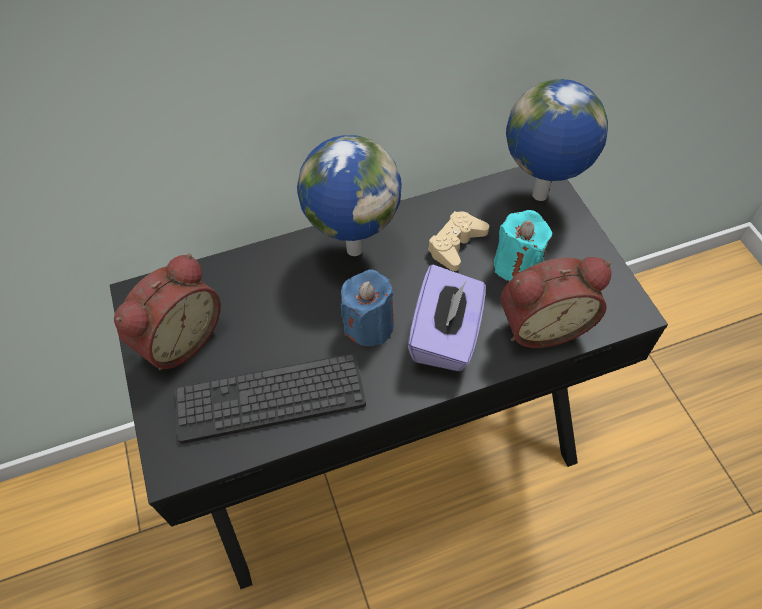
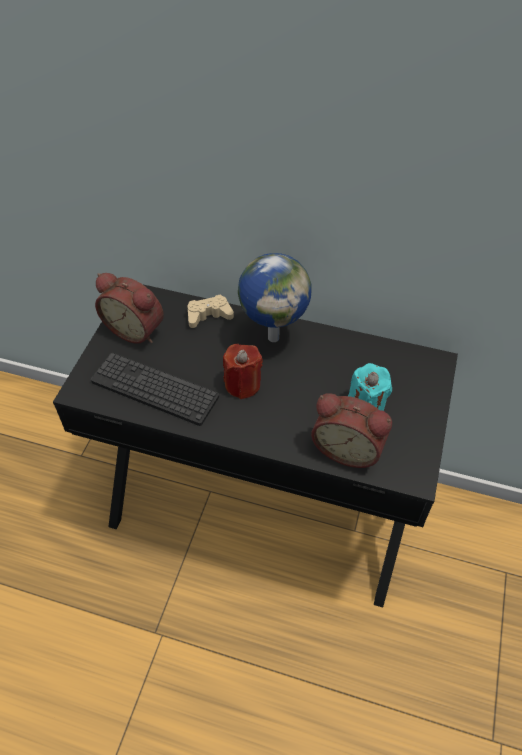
camera: 35 degrees right, 5 degrees down
(178, 338) = (136, 329): alarm clock -> alarm clock turned 45 degrees clockwise
(369, 325) = (242, 384): blue candle -> red candle
(446, 336) = (281, 418): purple tissue box -> none
(456, 245) = (338, 370): beige game controller -> beige game controller (209, 315)
(540, 197) = (423, 373): globe -> none

